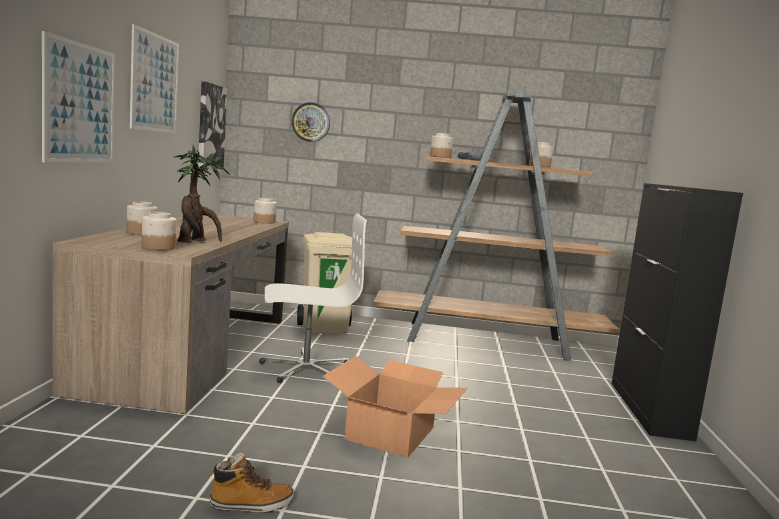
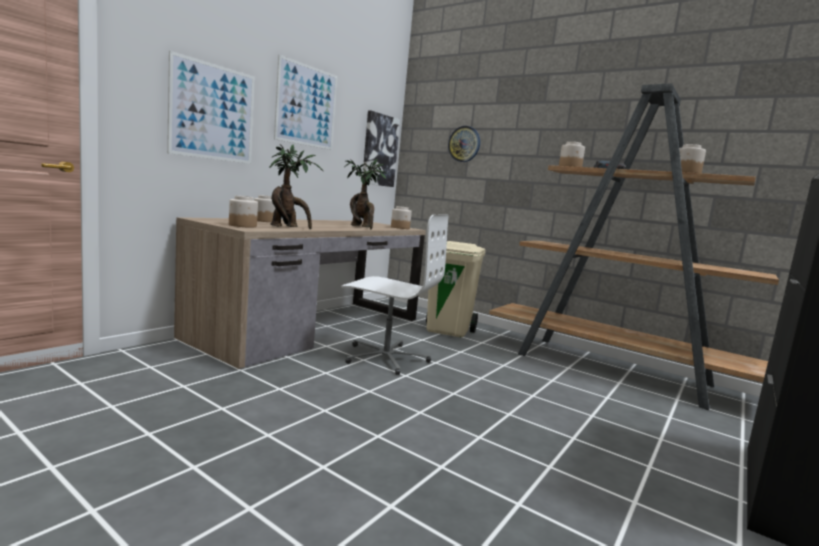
camera: 30 degrees right, 0 degrees up
(239, 227) = (362, 227): none -> potted plant
(251, 505) = (176, 453): boot -> none
(391, 433) = (390, 429): cardboard box -> none

